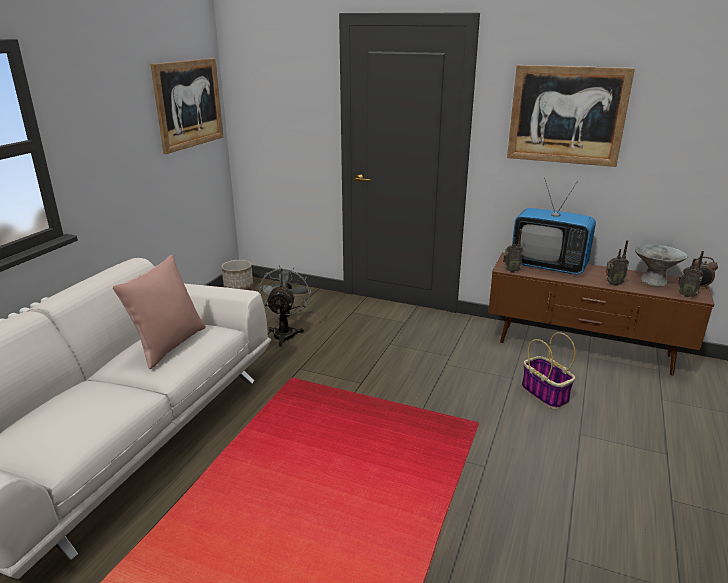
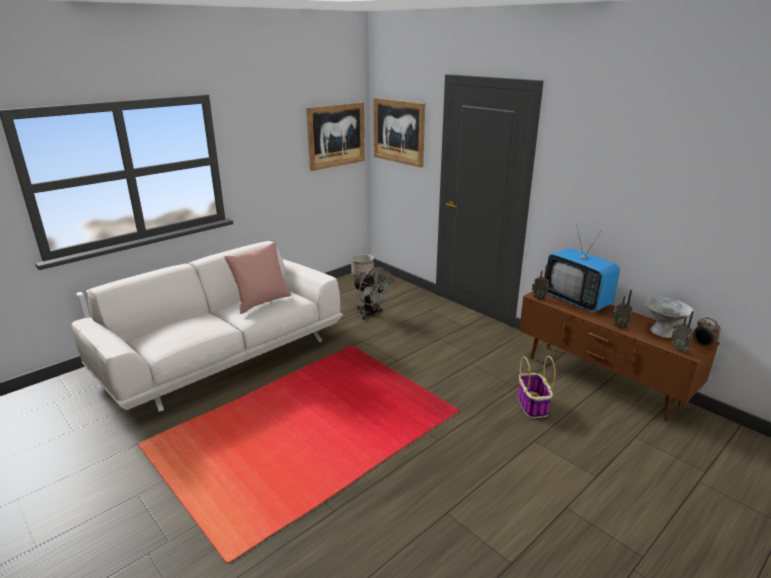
camera: 25 degrees right, 0 degrees up
(285, 333) = (371, 314): grey fan -> grey fan turned 105 degrees clockwise
(567, 115) = (605, 172): picture -> picture (398, 131)

